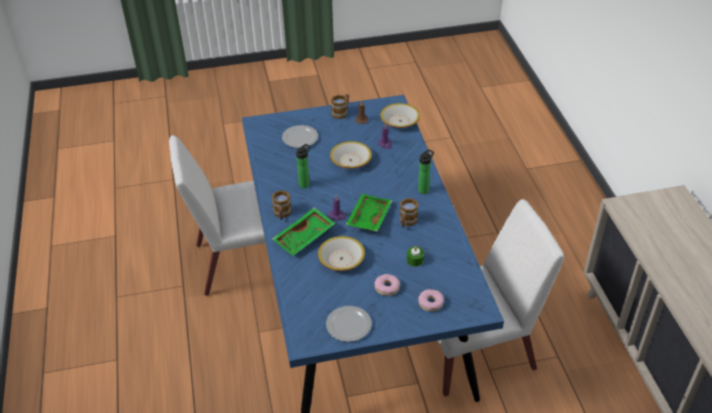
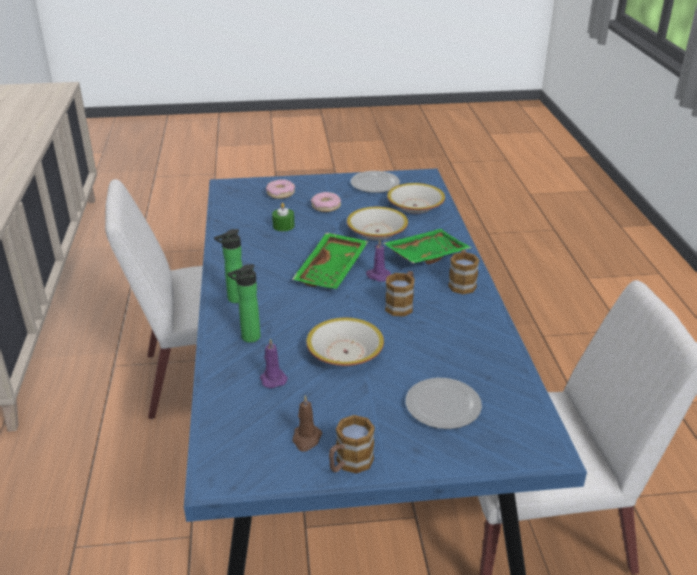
camera: 175 degrees left, 10 degrees down
(305, 183) = (428, 321): bottle -> bottle (248, 338)
(400, 121) = (223, 427): bowl -> bowl (415, 206)
(407, 222) = (278, 262): mug -> mug (401, 305)

